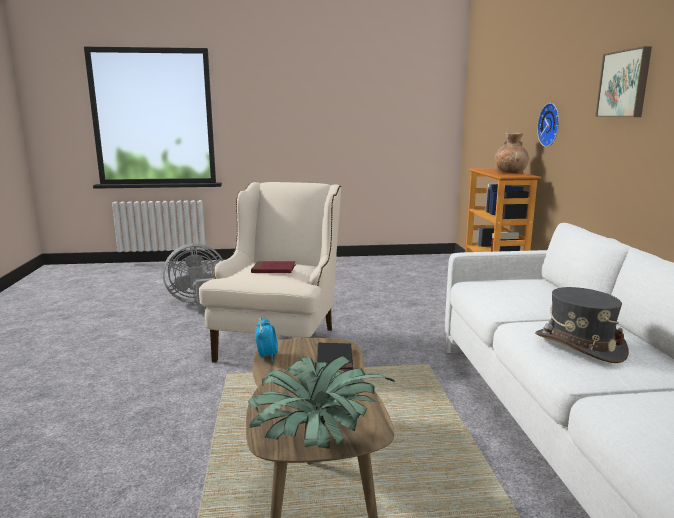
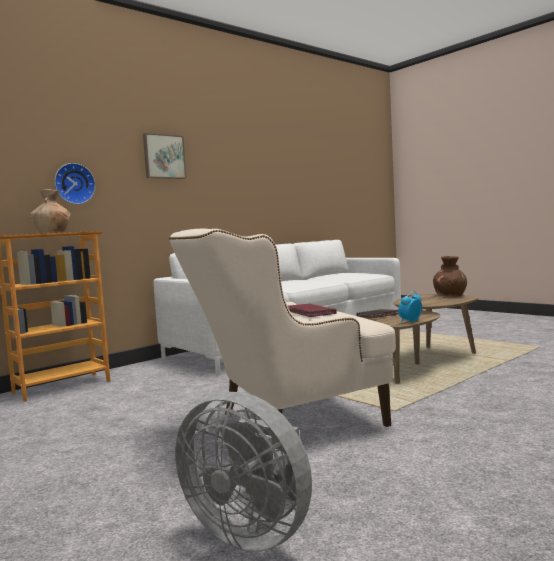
camera: 125 degrees left, 10 degrees down
(316, 441) = (450, 295): potted plant -> brown vase
(579, 345) = (304, 282): grey hat -> none

